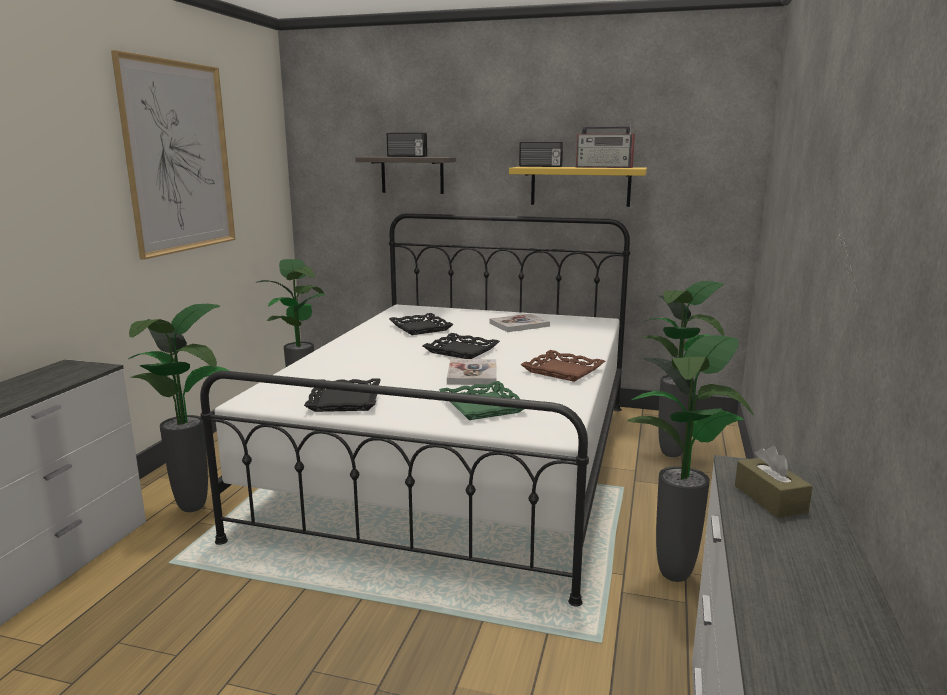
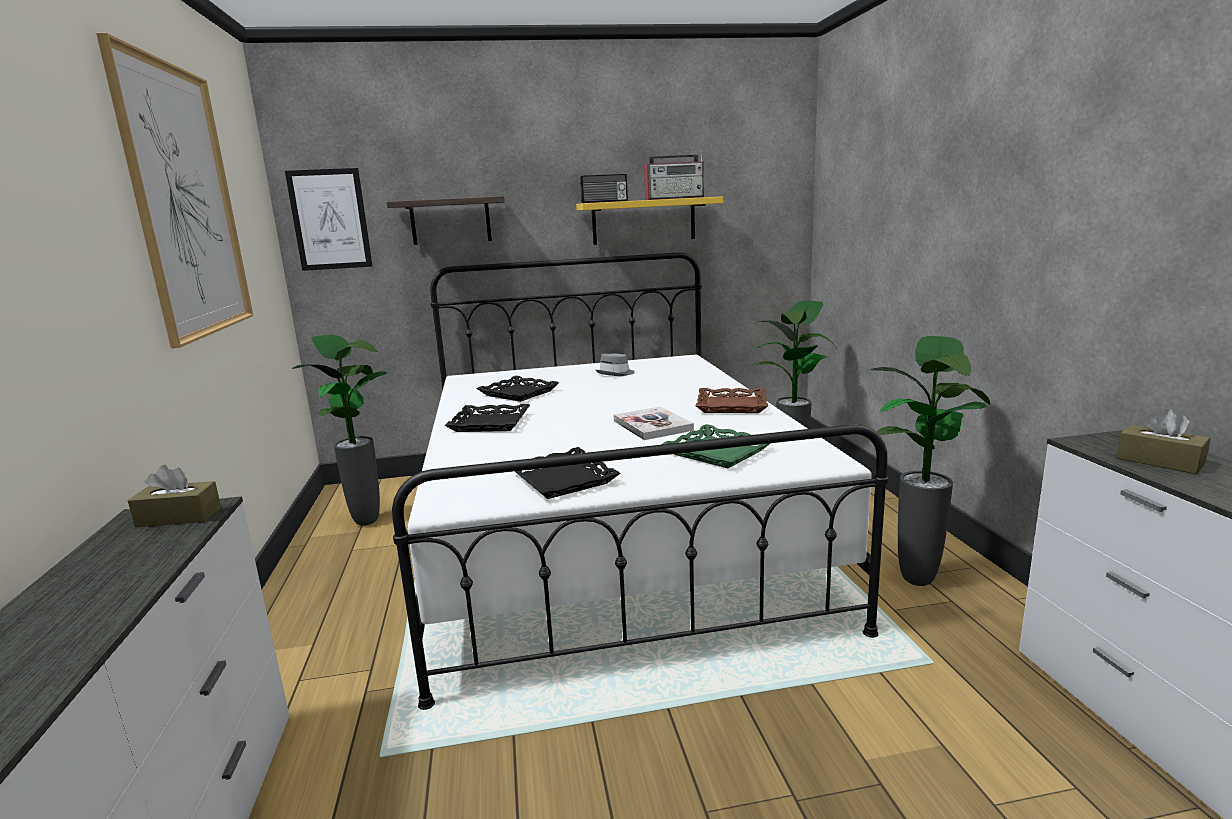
camera: 25 degrees left, 0 degrees up
(79, 370) = (179, 517): none -> brown tissue box
(195, 508) = (343, 676): potted plant -> none
(324, 168) = (330, 219): none -> picture
(406, 156) = (449, 198): radio -> none
(462, 350) = (601, 406): black tray -> black tray (490, 423)
(519, 325) = (616, 373): book -> grey hat

